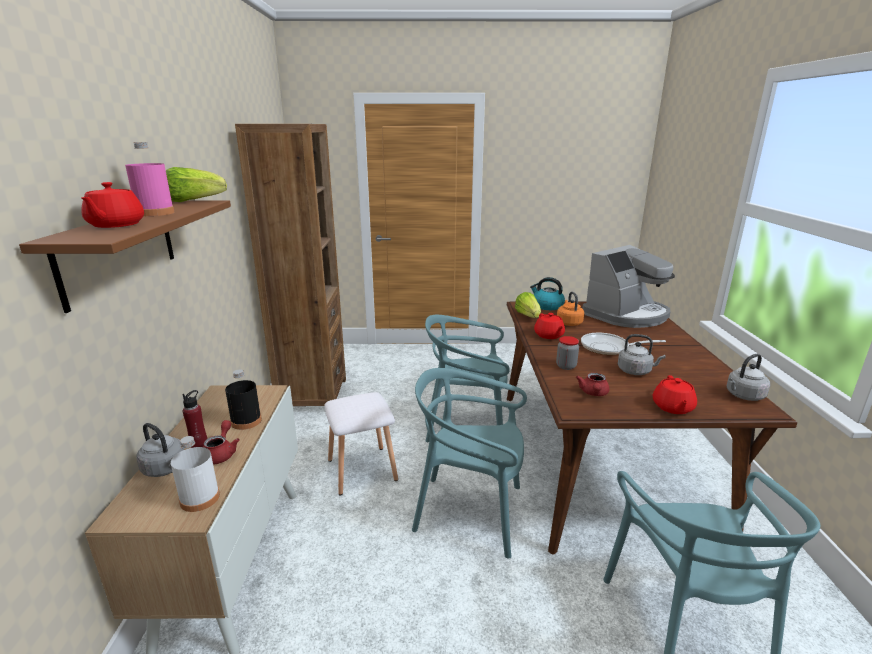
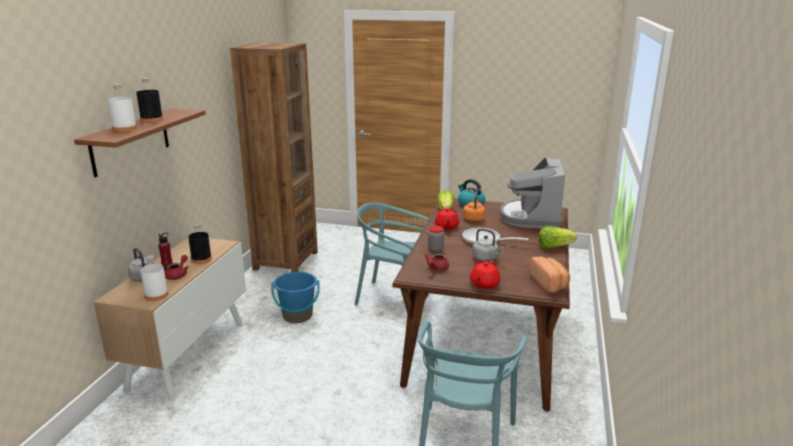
camera: 15 degrees right, 0 degrees up
(115, 225) = (124, 129): red teapot -> white bottle
(155, 213) = (151, 120): pink bottle -> black bottle
(194, 201) = (182, 110): lettuce -> lettuce (554, 247)
(363, 469) = (297, 316): white stool -> blue bucket
(470, 512) = (359, 354): turquoise chair -> none
(626, 315) = (531, 217): coffee machine -> coffee machine turned 120 degrees clockwise
(743, 396) = (549, 283): grey kettle -> bread

